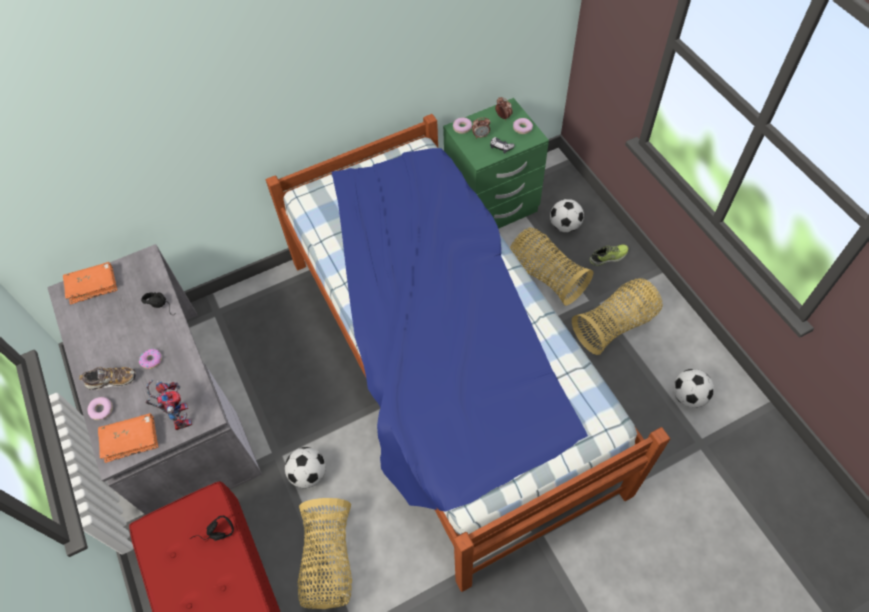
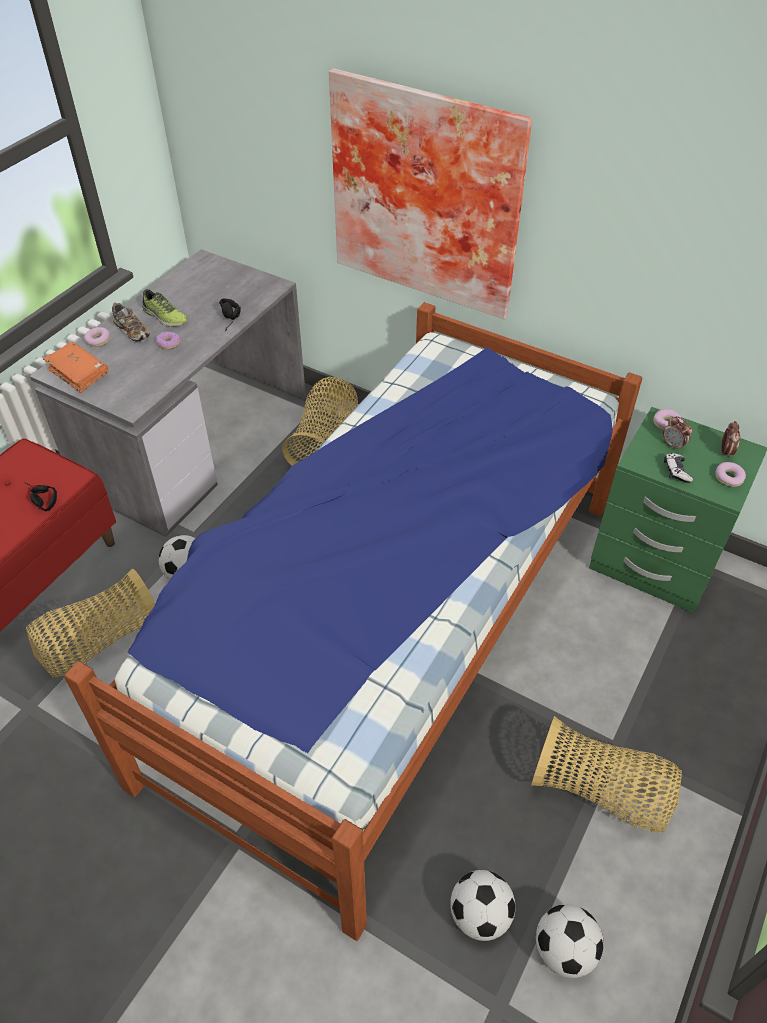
camera: 55 degrees right, 10 degrees down
(93, 286) = (221, 271): orange book -> none
(178, 415) = (121, 388): toy robot -> none
(236, 108) = (428, 194): none -> picture
(546, 276) = (606, 670): basket -> basket (324, 441)
(564, 226) = (701, 654): football -> football (479, 915)
(608, 257) = (702, 732): shoe -> shoe (164, 317)

